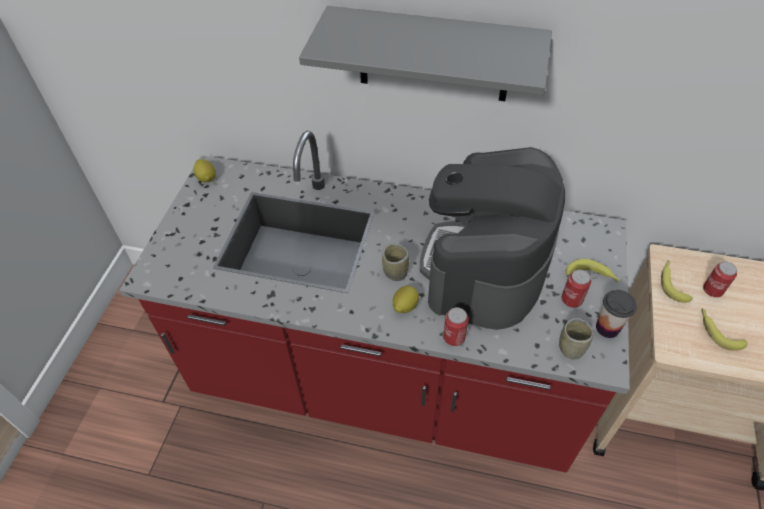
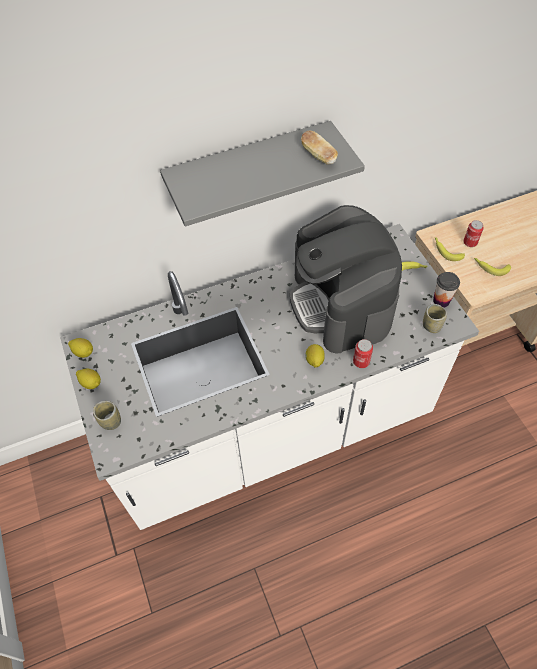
camera: 35 degrees left, 5 degrees up
(188, 207) = (91, 383): none -> lemon
(385, 381) = (272, 429): red counter -> white counter
(395, 272) = (288, 341): cup -> cup (111, 422)
(500, 56) = (318, 156): none -> bread
(571, 300) = (408, 295): can -> none

